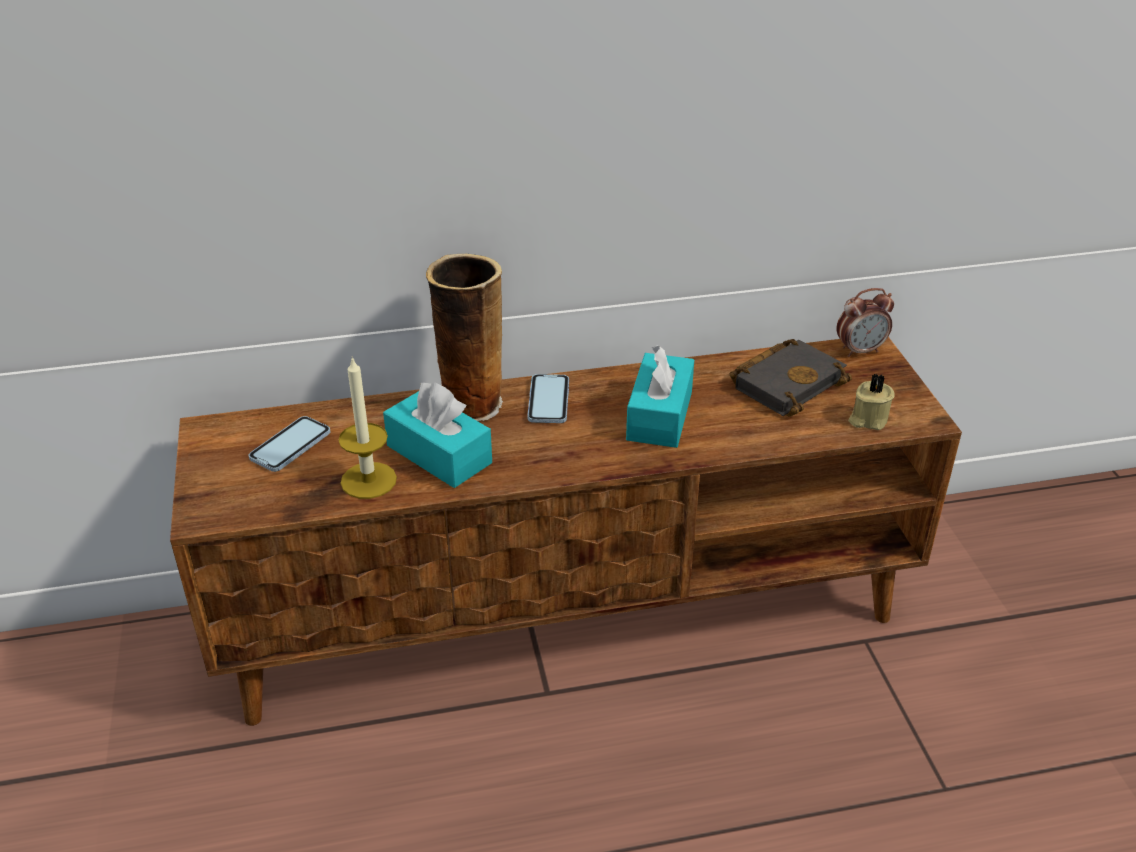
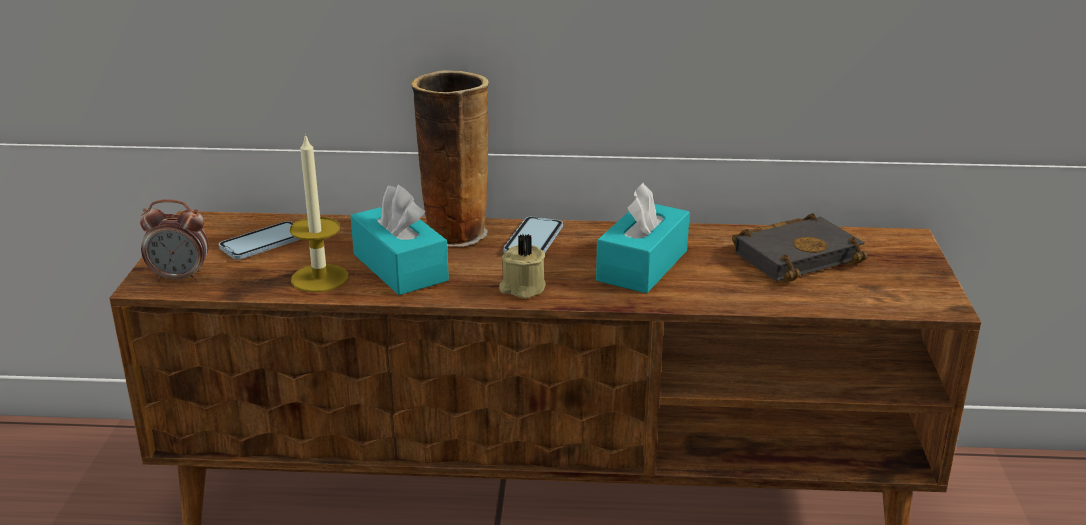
camera: 15 degrees right, 10 degrees down
(860, 351) = (892, 239): alarm clock -> alarm clock (180, 278)
(867, 419) = (873, 296): beige candle -> beige candle (522, 288)

